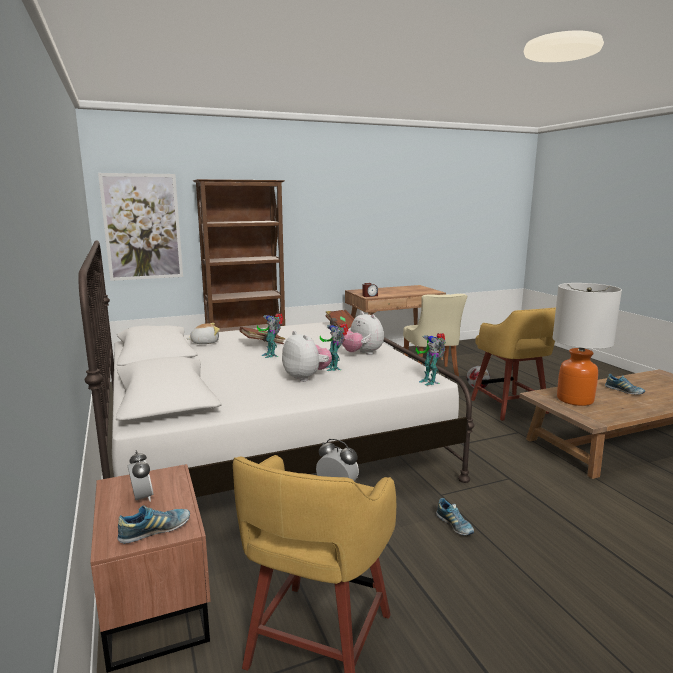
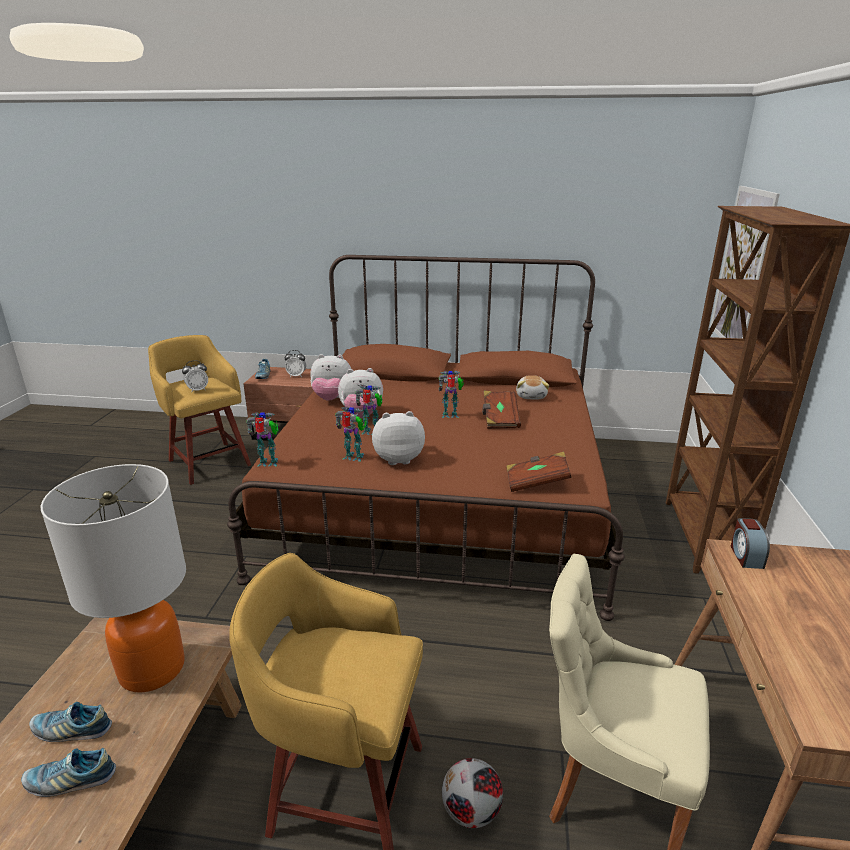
camera: 120 degrees right, 10 degrees up
(267, 443) = (440, 497): white bed -> brown bed
(281, 397) = (331, 399): none -> plush toy
(379, 363) = (354, 458): none -> toy robot
(454, 525) = (207, 542): shoe -> shoe (72, 730)

